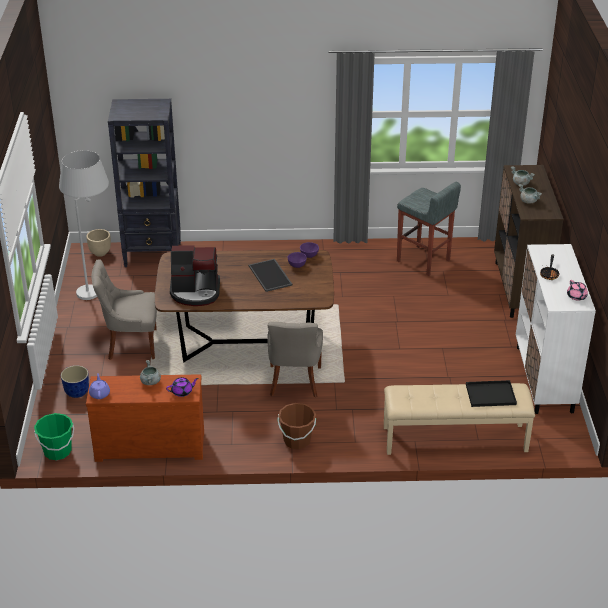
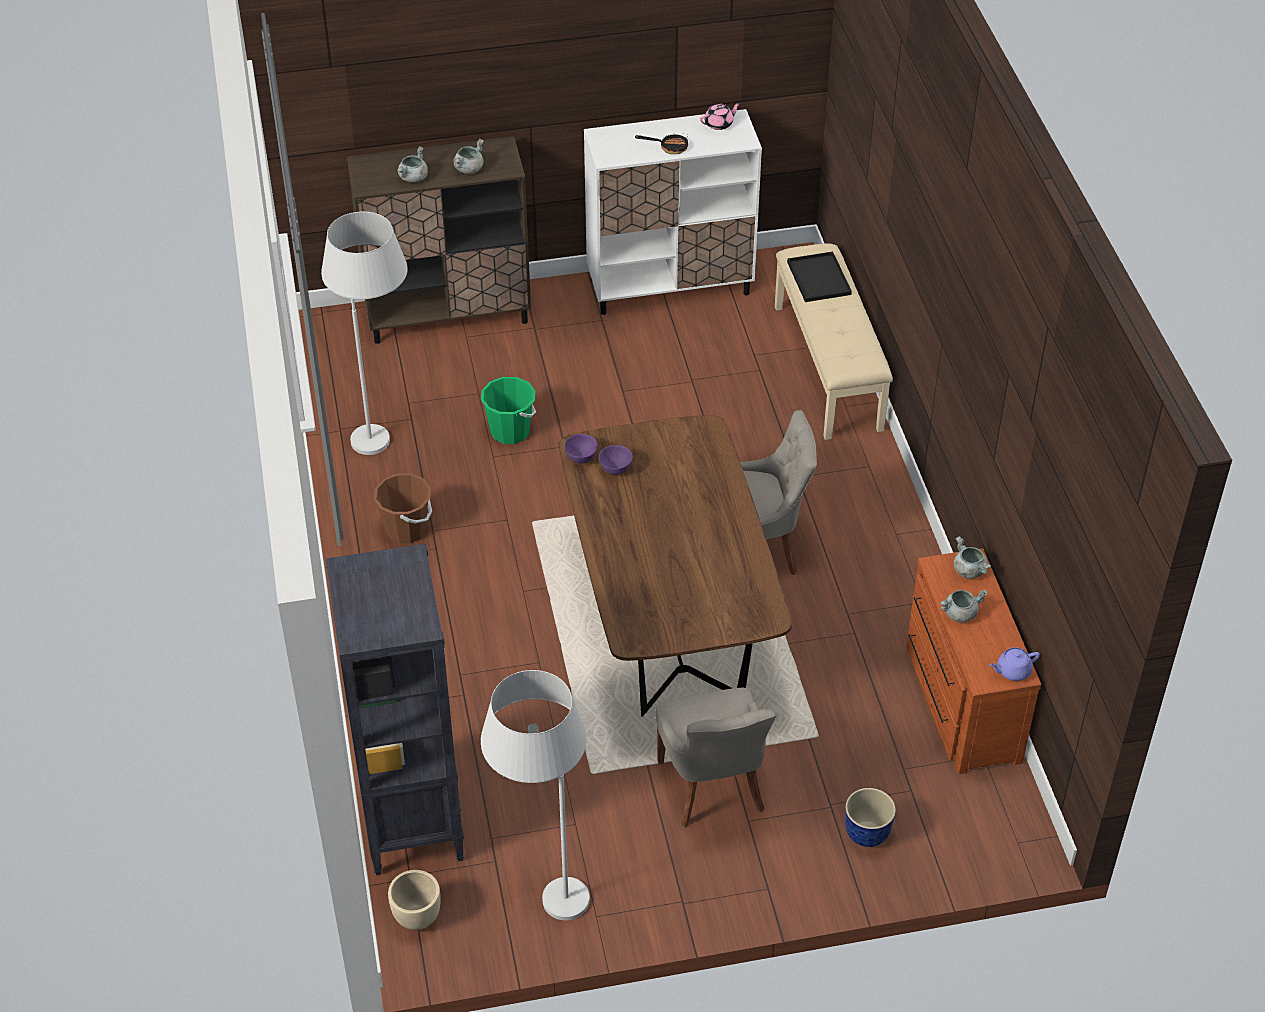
camera: 100 degrees left, 10 degrees up
(57, 451) = (1018, 820): green bucket -> green bucket (510, 431)
(182, 392) = (969, 570): purple teapot -> grey cooking pot
(195, 292) = (727, 586): coffee machine -> none
(271, 275) = (653, 497): tray -> none
(297, 440) = (888, 528): brown bucket -> brown bucket (406, 529)
(423, 261) = (382, 427): grey stool -> white floor lamp

